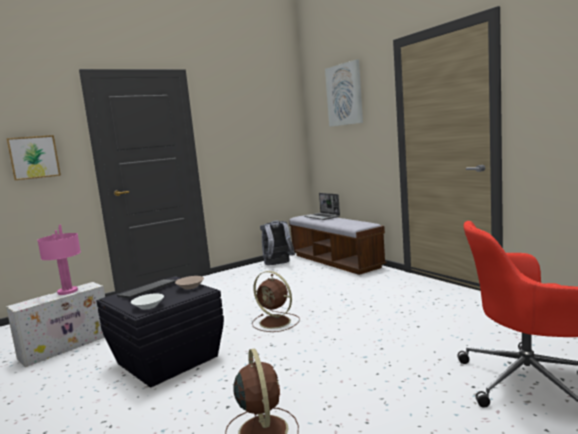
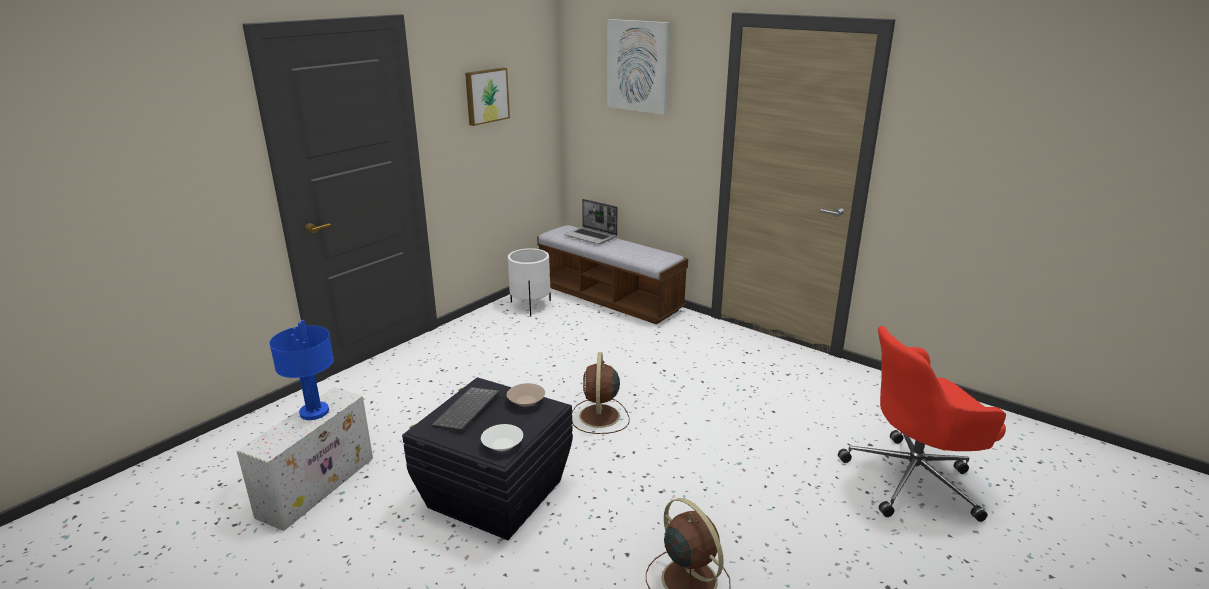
camera: 20 degrees left, 15 degrees up
(34, 157) = (182, 185): picture -> picture (486, 95)
(67, 292) = (314, 412): pink table lamp -> blue table lamp
(276, 322) = (599, 417): brown fan -> brown fan turned 75 degrees clockwise
(278, 265) = (530, 306): grey backpack -> white planter

